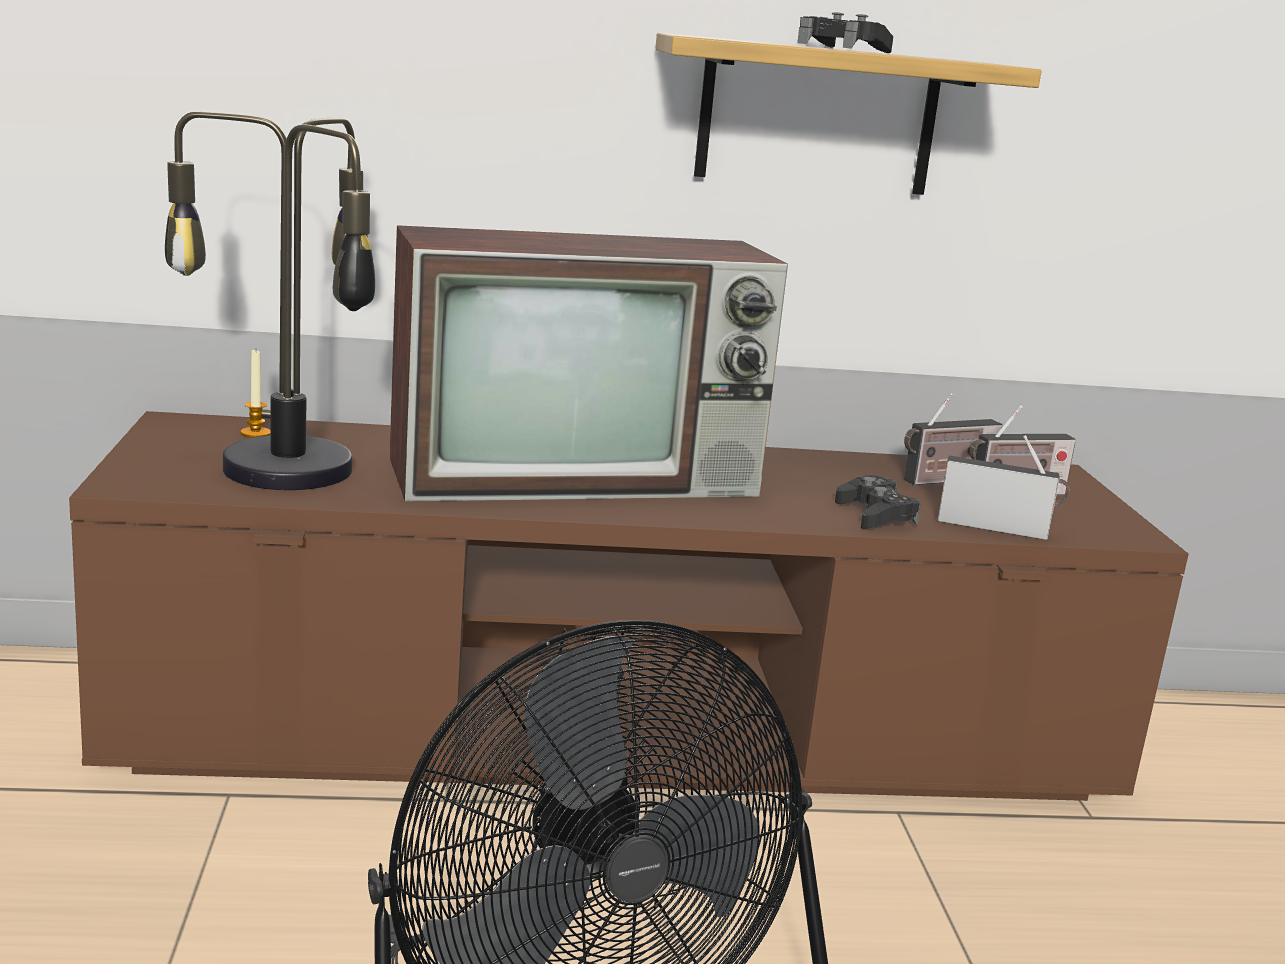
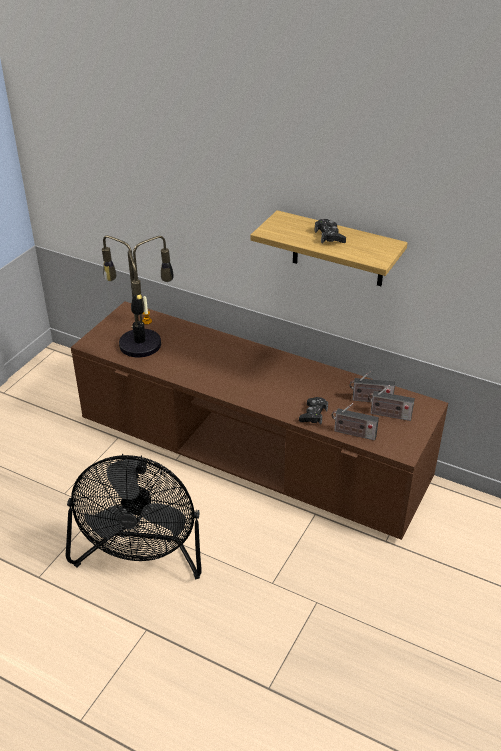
camera: 35 degrees right, 20 degrees up
(580, 476) = (230, 368): television -> none
(998, 528) = (352, 433): radio -> radio turned 150 degrees clockwise

